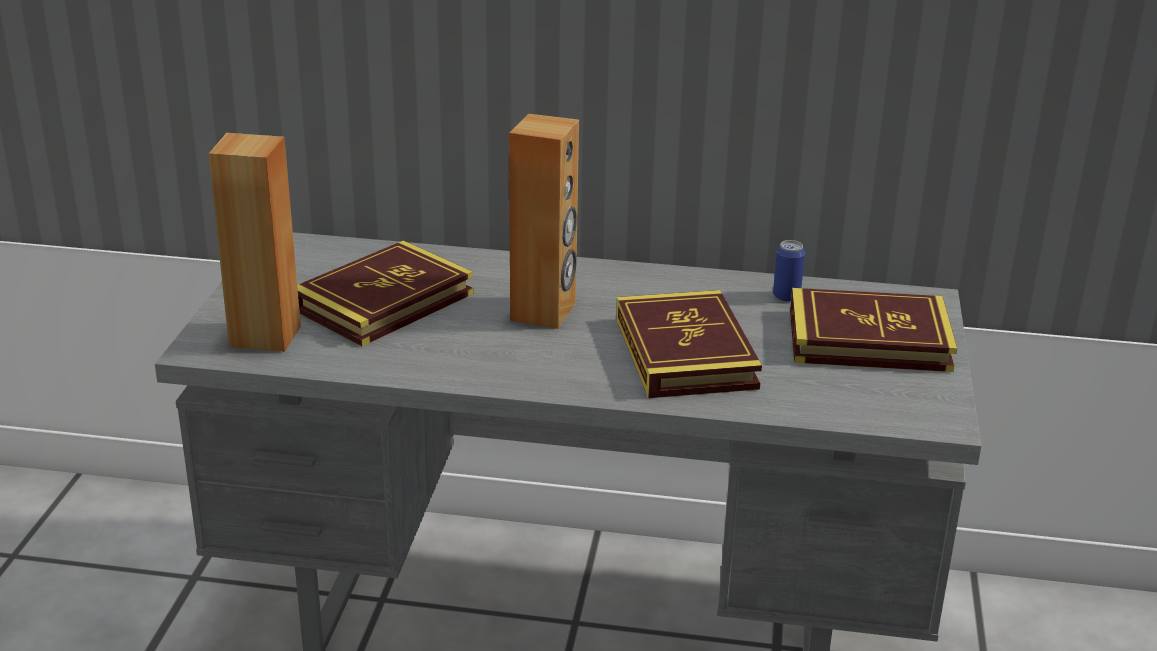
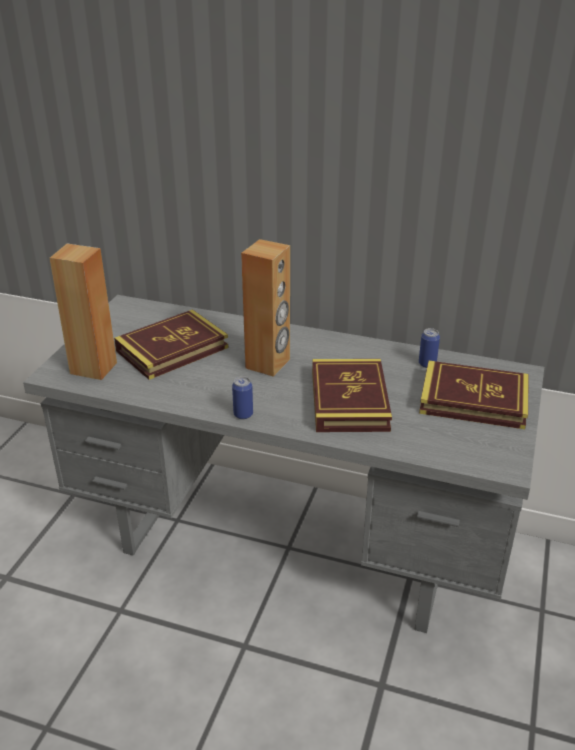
camera: 10 degrees right, 5 degrees up
(529, 383) = (243, 414): none -> can

